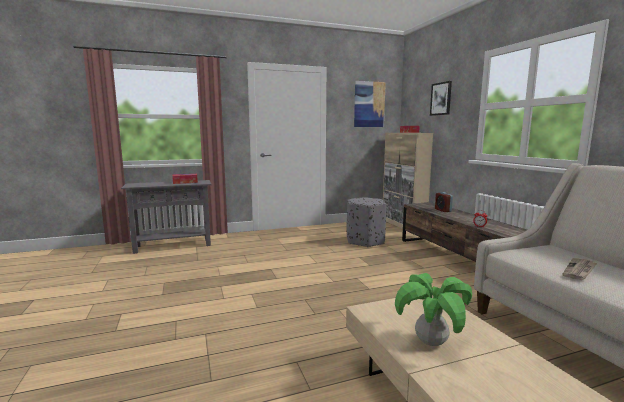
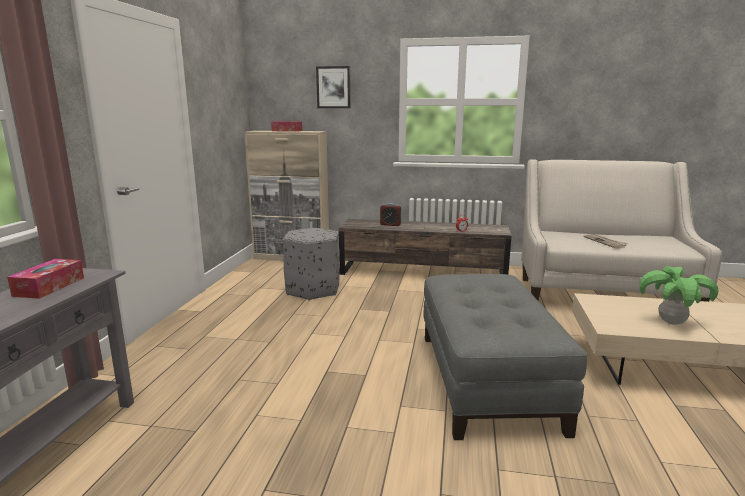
camera: 60 degrees left, 5 degrees up
(310, 313) = (487, 379): none -> grey ottoman
(369, 104) = (224, 88): picture -> none

